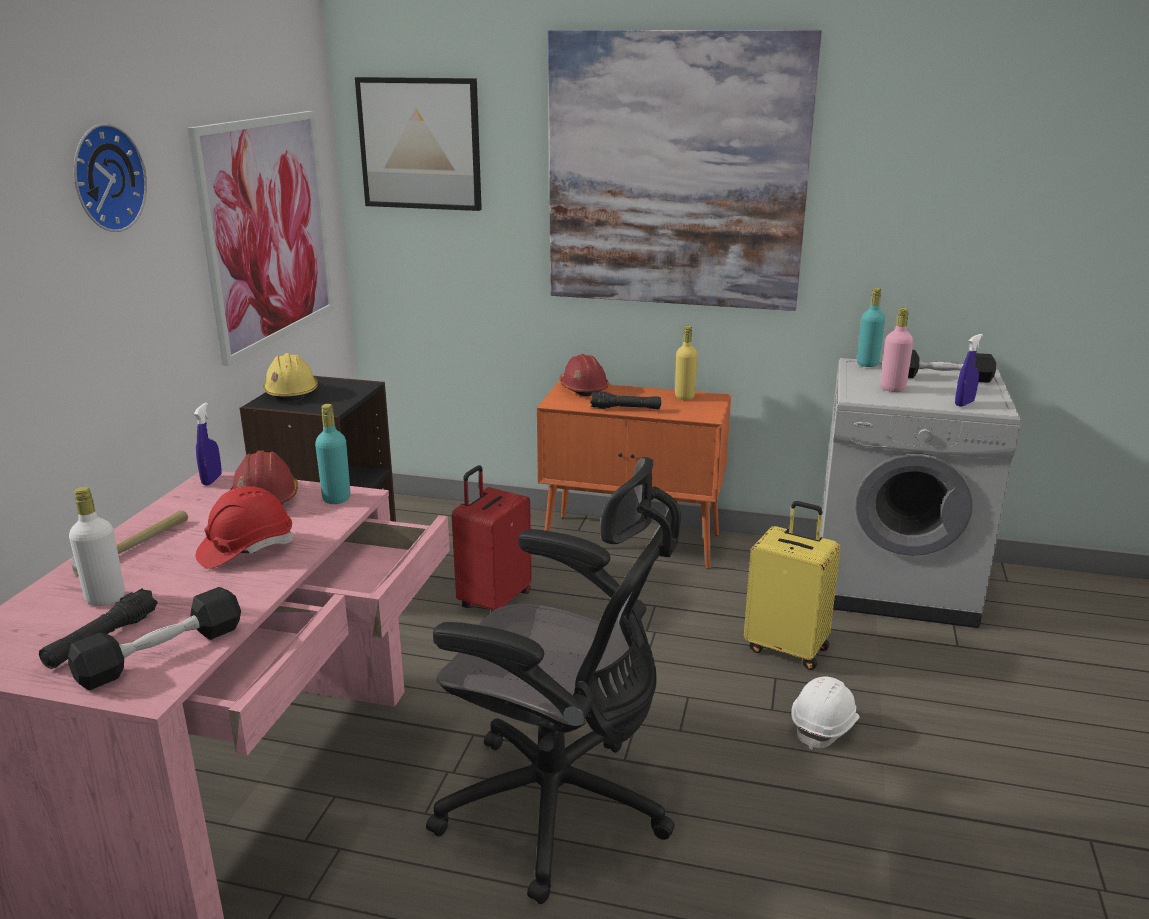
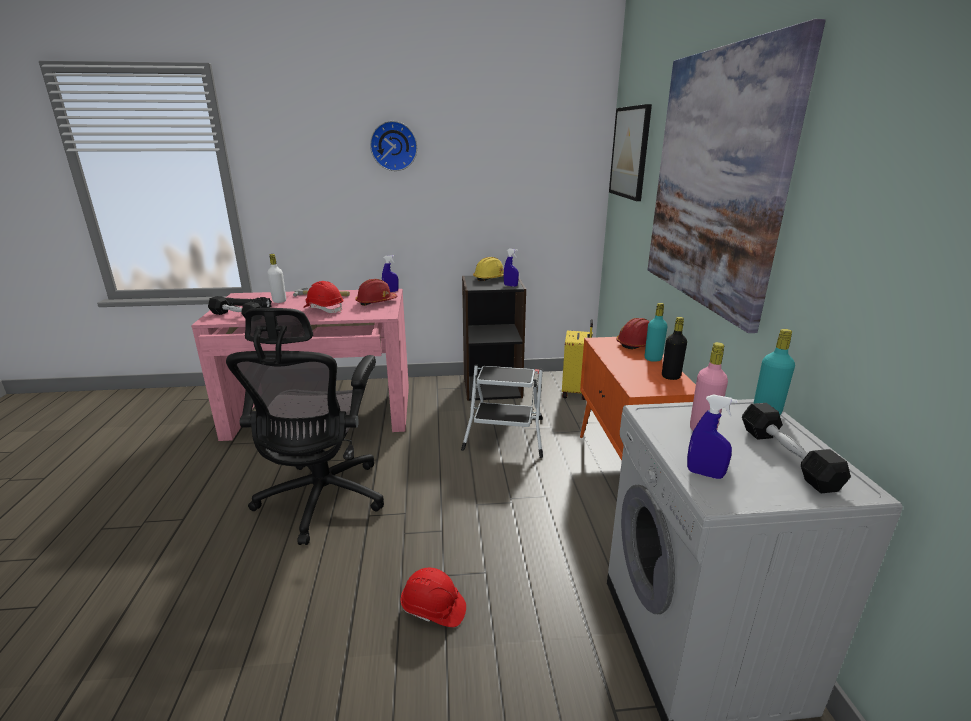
camera: 70 degrees right, 0 degrees up
(268, 231) = (519, 192): picture -> none
(336, 498) = (381, 312): turquoise bottle -> turquoise bottle (653, 359)
(356, 387) = (510, 285): none -> blue spray bottle
(493, 600) = (506, 435): red suitcase -> step ladder
(625, 408) = (616, 361): black flashlight -> none
(684, 396) = (671, 376): yellow bottle -> black bottle
(787, 648) = (531, 574): yellow suitcase -> yellow suitcase (576, 392)
(825, 726) = (433, 609): white hard hat -> red hard hat

